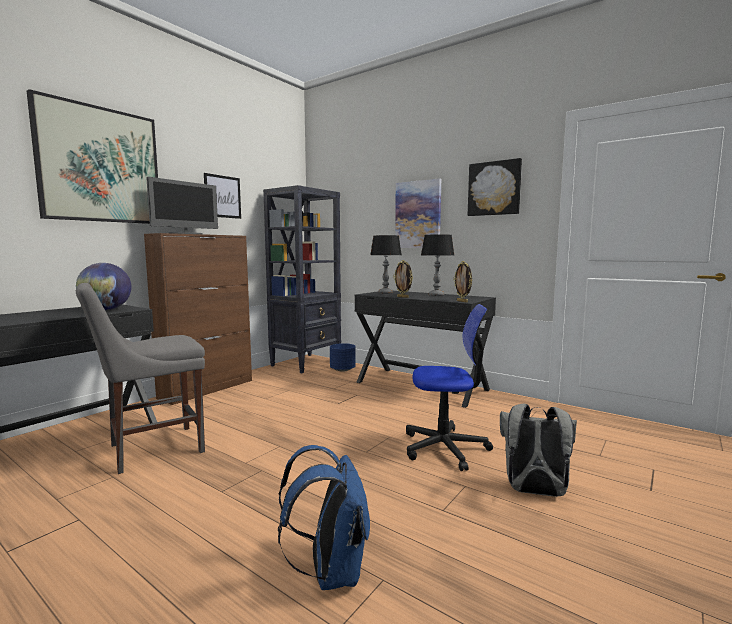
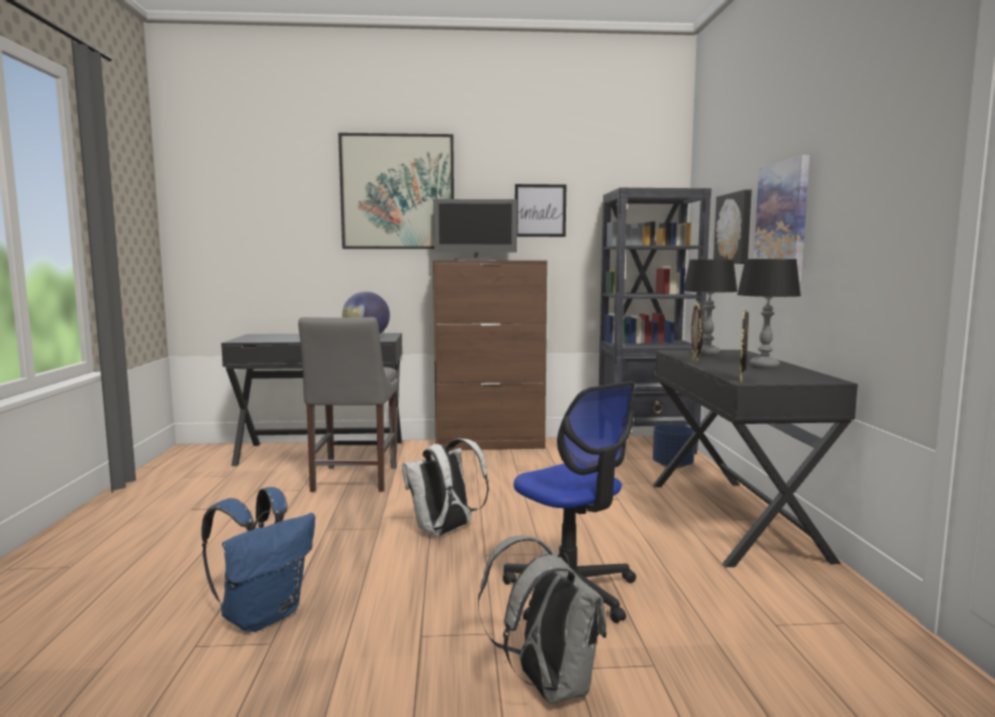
camera: 50 degrees right, 0 degrees up
(151, 449) = (353, 480): grey chair -> grey chair turned 105 degrees counterclockwise
(311, 450) = (444, 531): none -> white backpack
(494, 188) = (870, 167): picture -> picture (735, 228)

